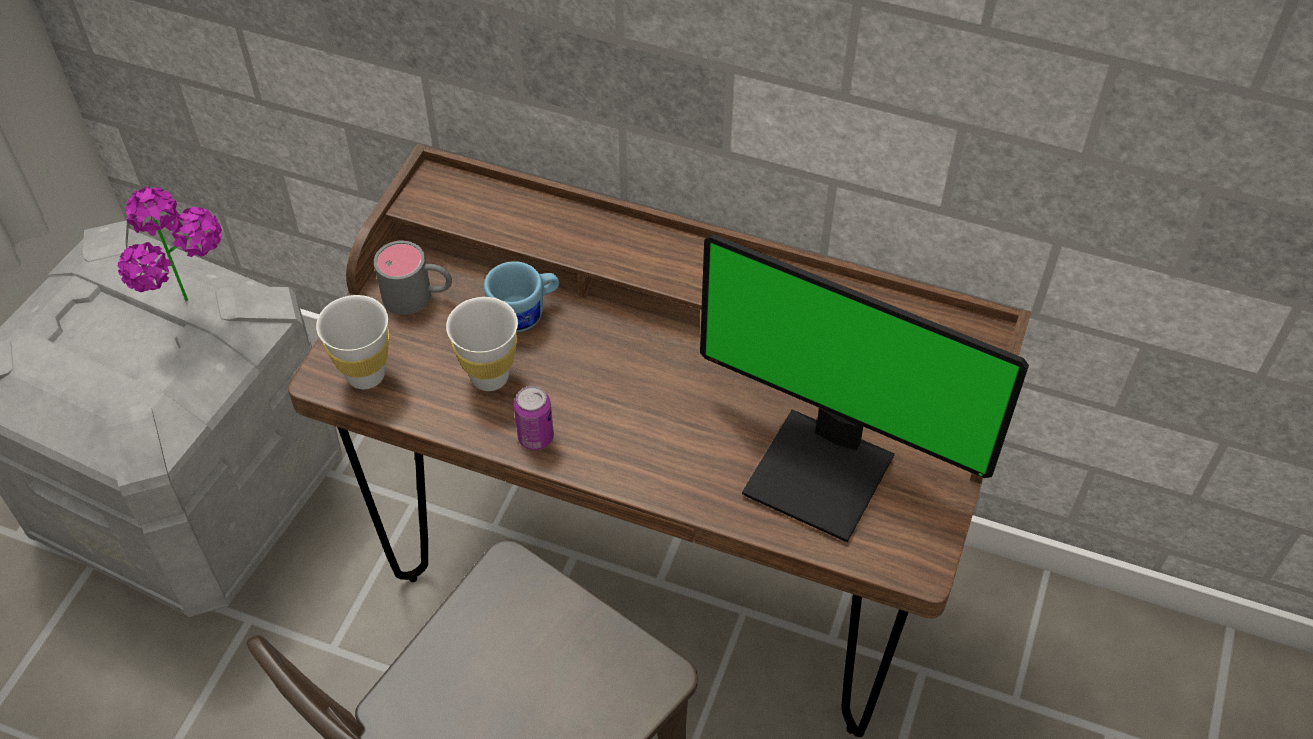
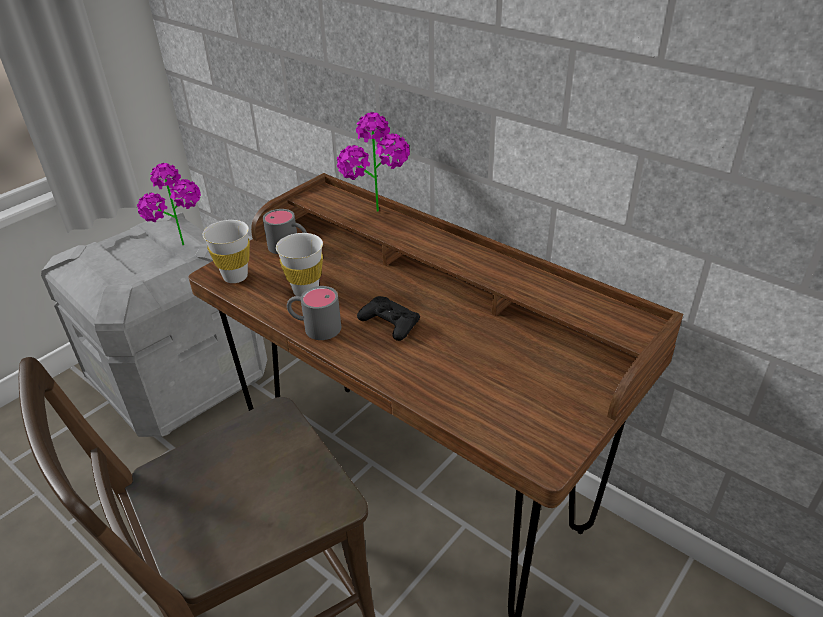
camera: 20 degrees right, 15 degrees down
(525, 313) = (346, 266): blue mug -> none
(535, 437) = (314, 327): can -> grey mug
(549, 220) = (378, 217): none -> potted plant
(638, 403) = (389, 323): none -> black game controller
(823, 472) = (497, 386): monitor -> none

